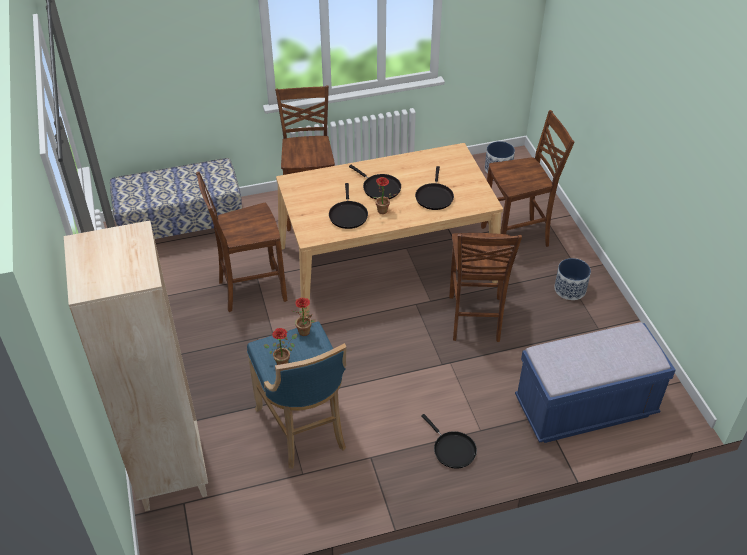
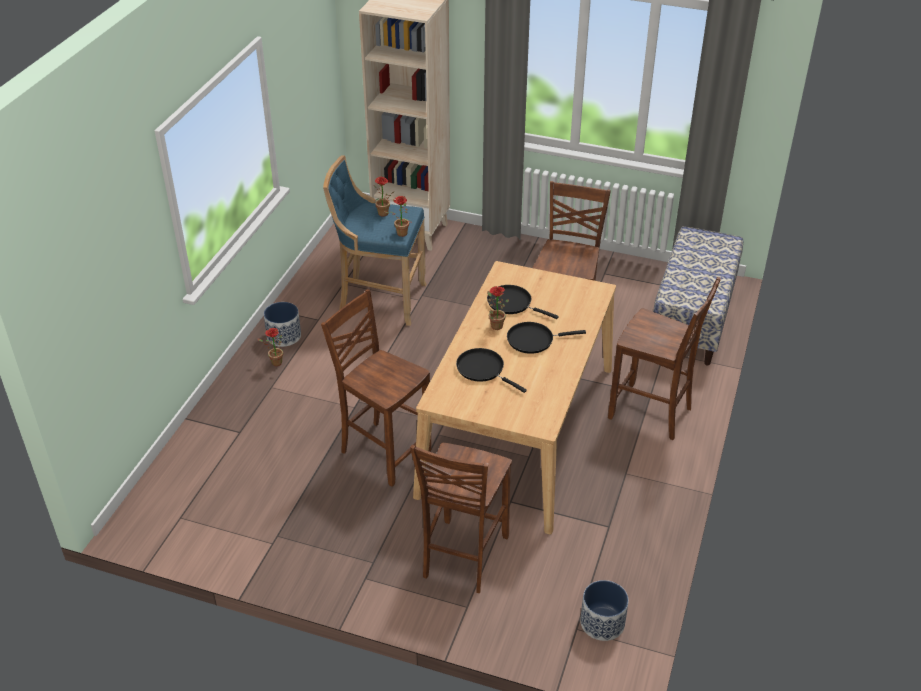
camera: 125 degrees right, 5 degrees down
(452, 449) = (274, 363): black frying pan -> potted plant
(570, 289) = (346, 550): planter -> planter (284, 336)
(585, 408) = (214, 462): blue bench -> none

